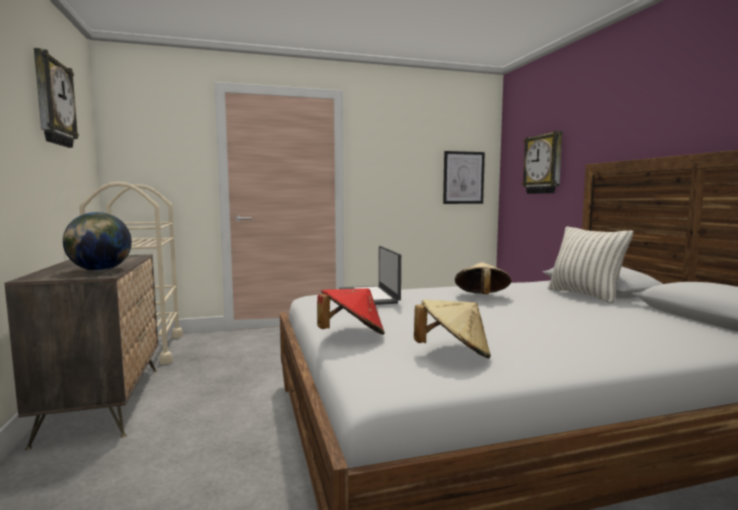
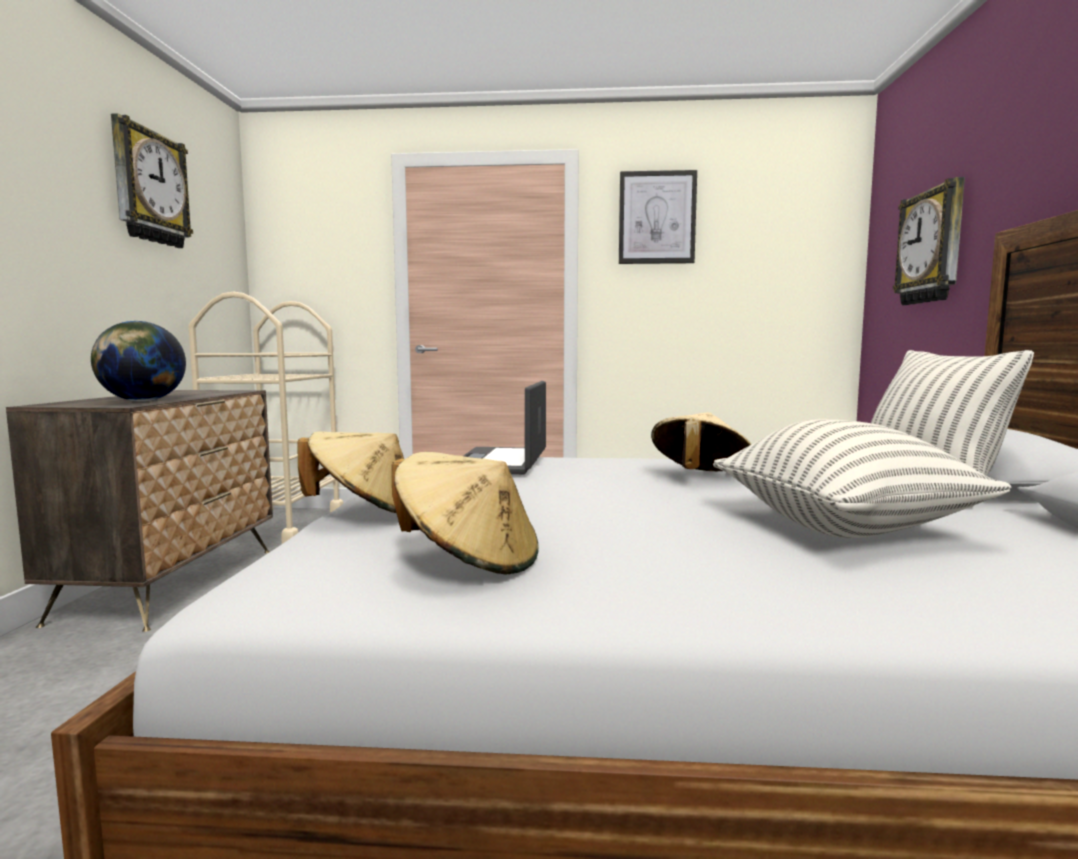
camera: 20 degrees right, 0 degrees up
(352, 335) = (365, 513): red hat -> beige hat
(463, 177) = (791, 283): picture -> picture (657, 218)
(579, 319) = (843, 528): none -> pillow

